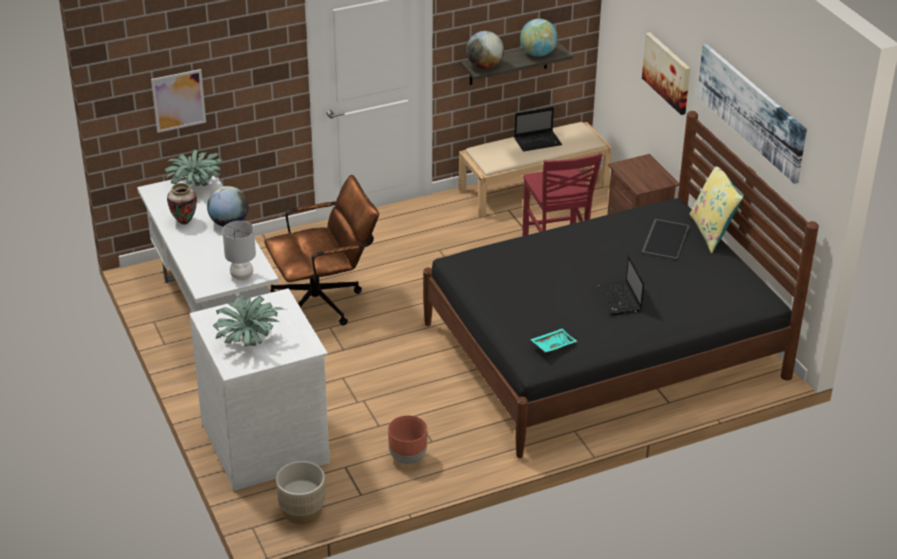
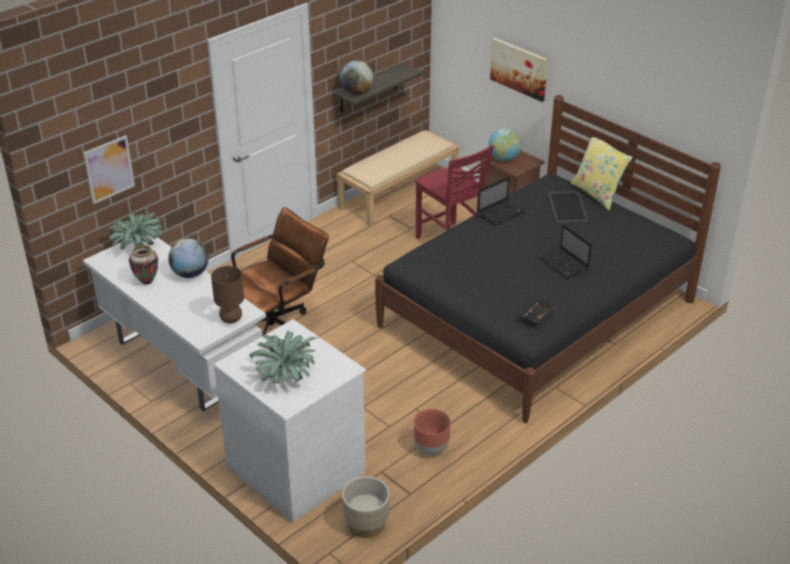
camera: 20 degrees left, 0 degrees up
(242, 276) = (231, 319): grey table lamp -> brown table lamp
(538, 54) = (394, 75): globe -> globe (503, 158)
(538, 141) = (400, 152): laptop -> laptop (501, 213)
(553, 345) = (536, 315): turquoise tray -> black tray
(750, 111) = (626, 82): picture -> none

